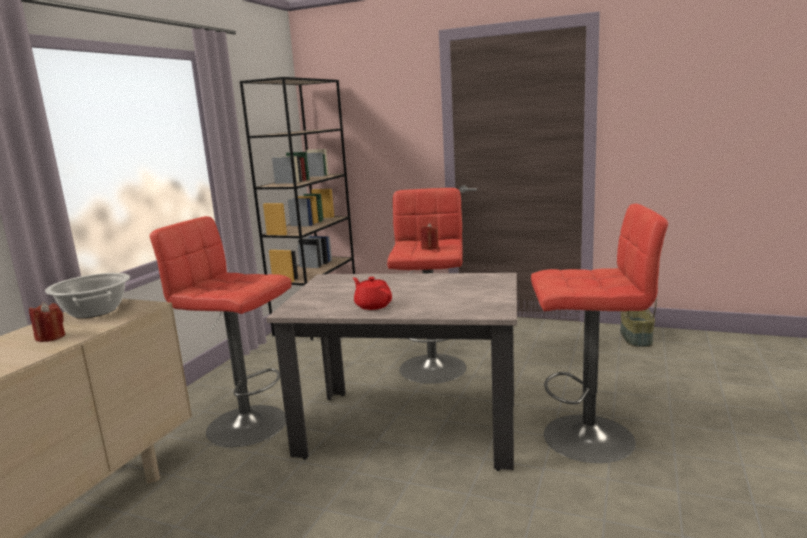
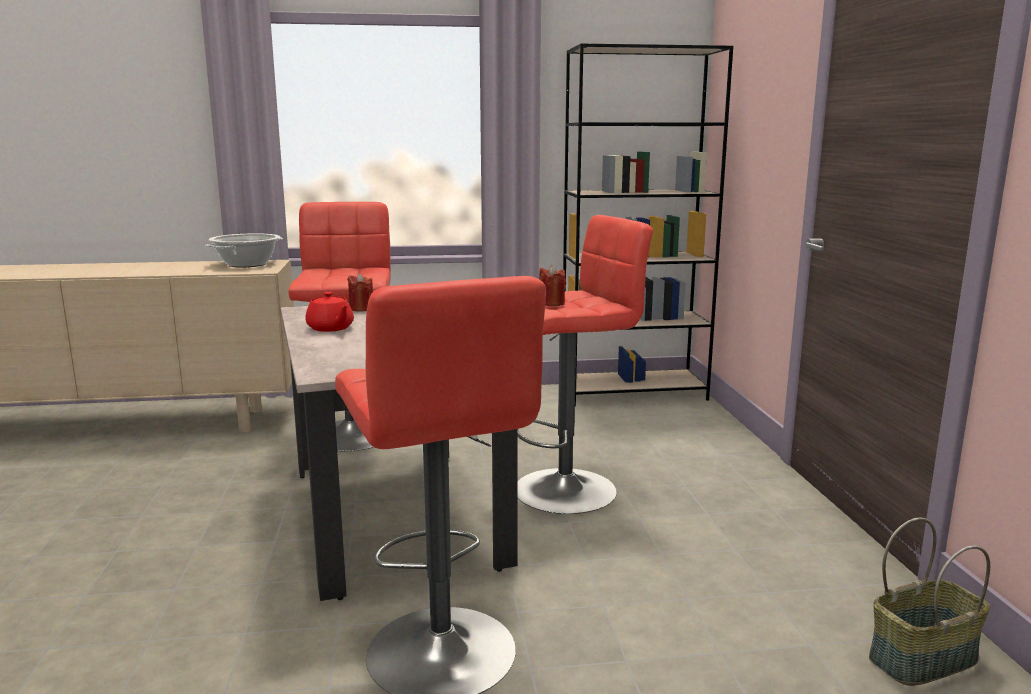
camera: 60 degrees right, 0 degrees up
(51, 337) = (181, 269): red candle -> red candle (361, 308)
(373, 305) = (330, 328): red teapot -> red teapot turned 120 degrees clockwise

